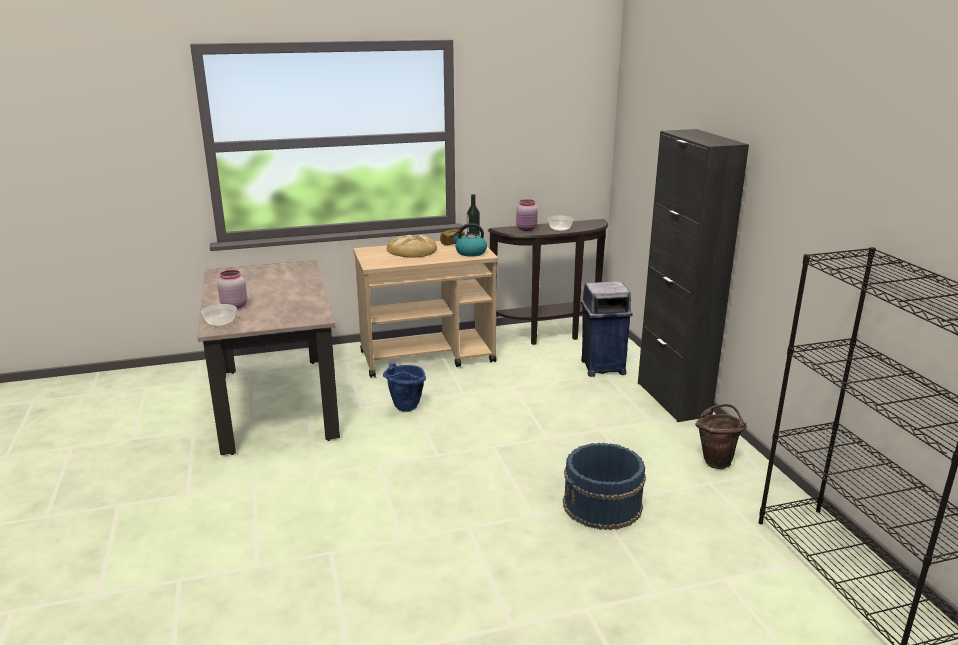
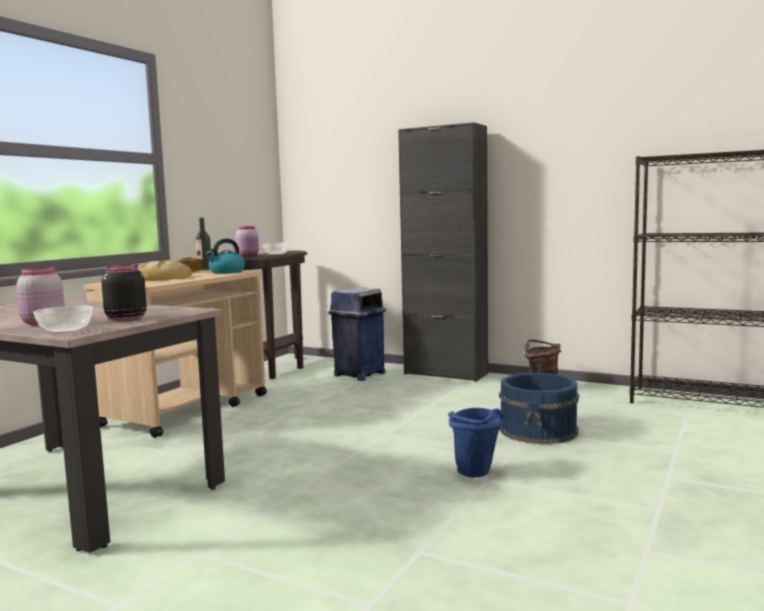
camera: 45 degrees left, 15 degrees down
(267, 318) = (125, 319): none -> black jar
(404, 409) = (246, 443): blue bucket -> blue bucket (477, 474)

